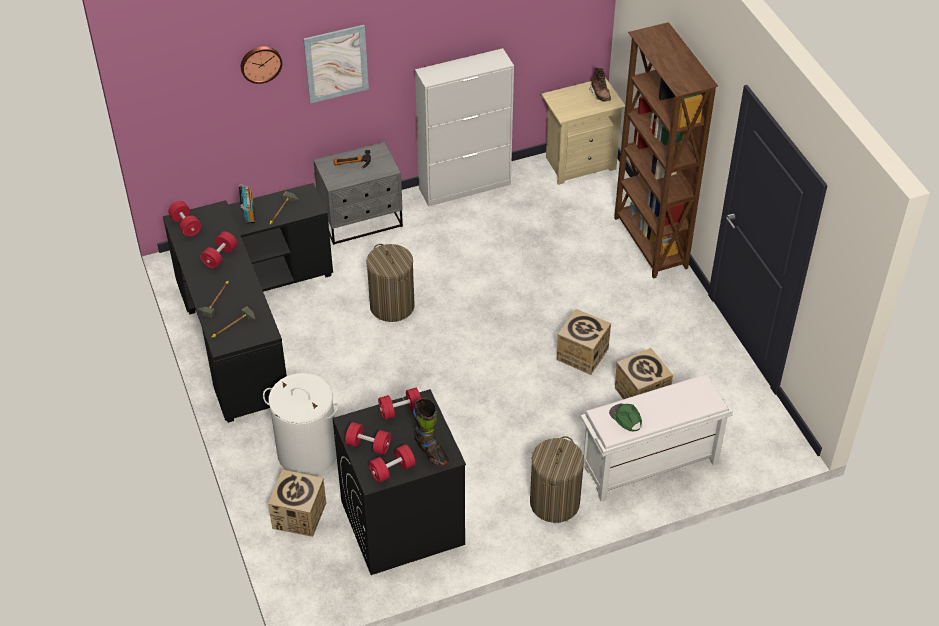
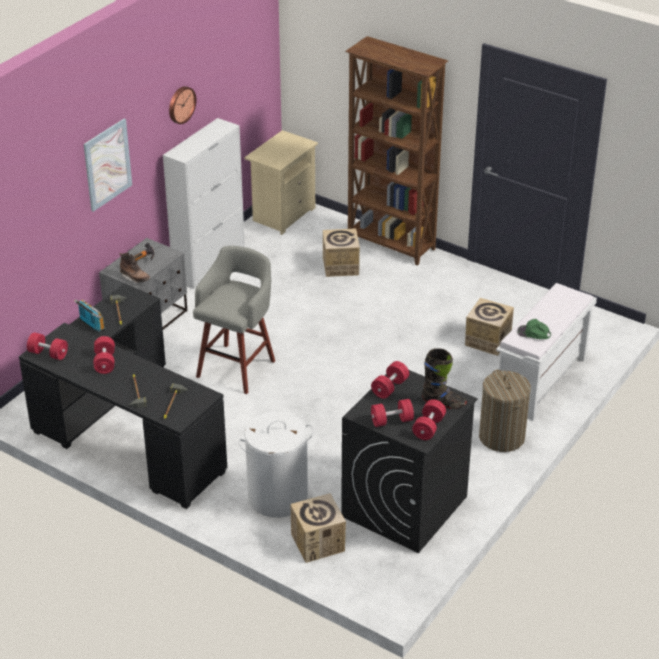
camera: 35 degrees left, 10 degrees down
(260, 63) = (55, 179): wall clock -> wall clock (181, 104)
(392, 306) = (237, 367): laundry basket -> grey stool
(582, 354) = (418, 335): cardboard box -> cardboard box (340, 266)
(600, 95) = (291, 142): brown boot -> brown boot (135, 278)

